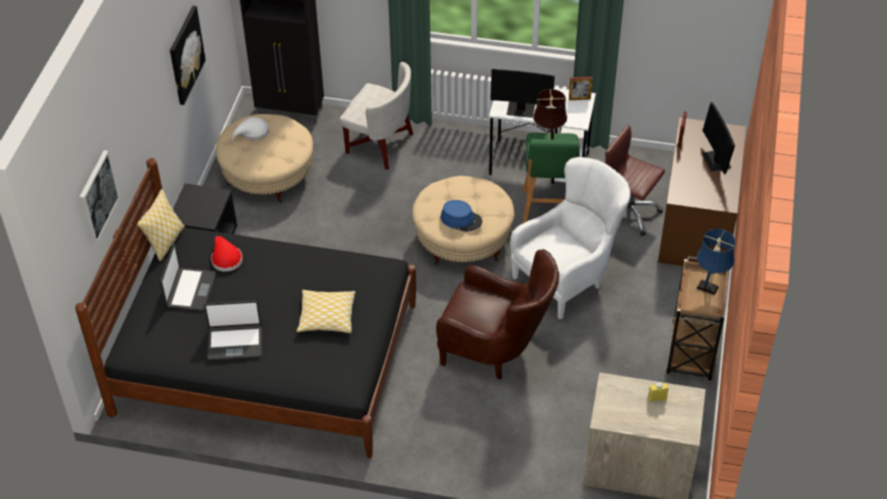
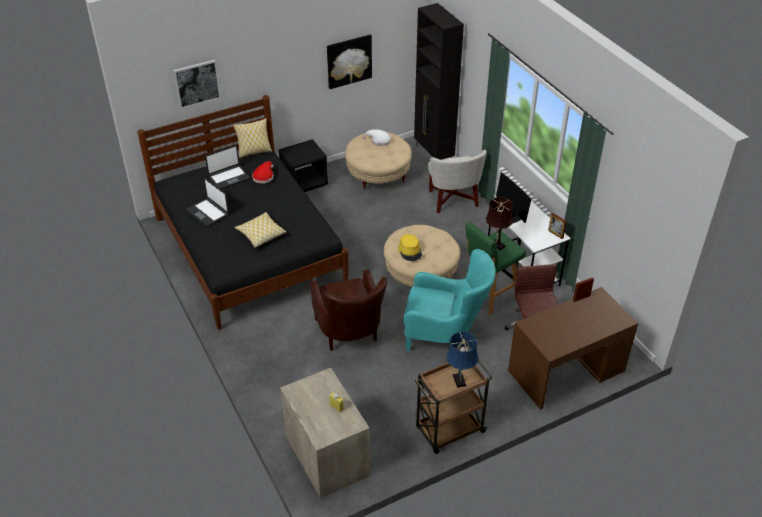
camera: 50 degrees right, 5 degrees down
(461, 219) = (410, 251): blue hat -> yellow hat
(568, 278) = (444, 335): white armchair -> turquoise armchair
(716, 161) = (584, 325): monitor -> none

